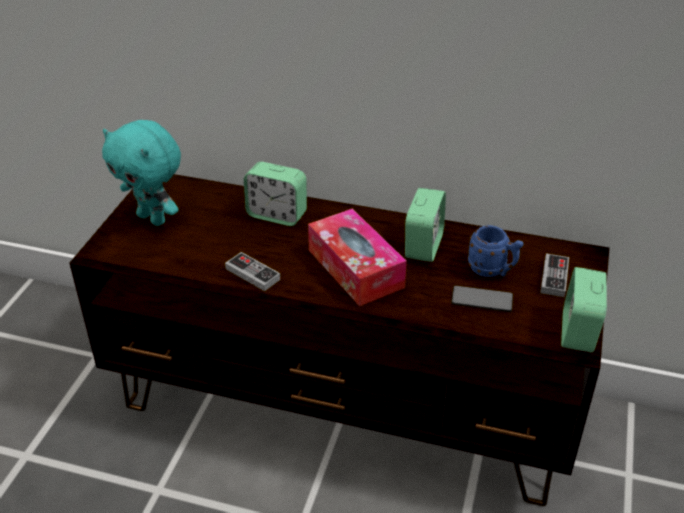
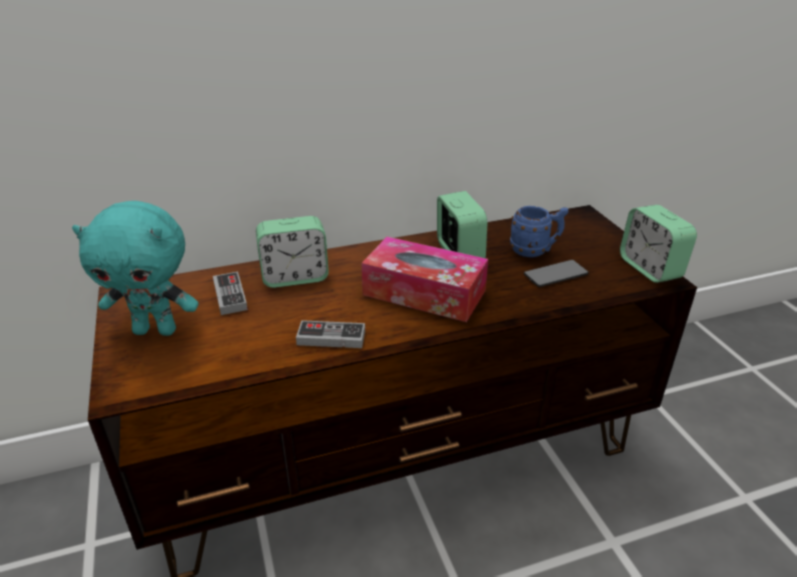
camera: 35 degrees left, 5 degrees down
(554, 277) = (583, 238): game controller -> game controller (230, 296)

